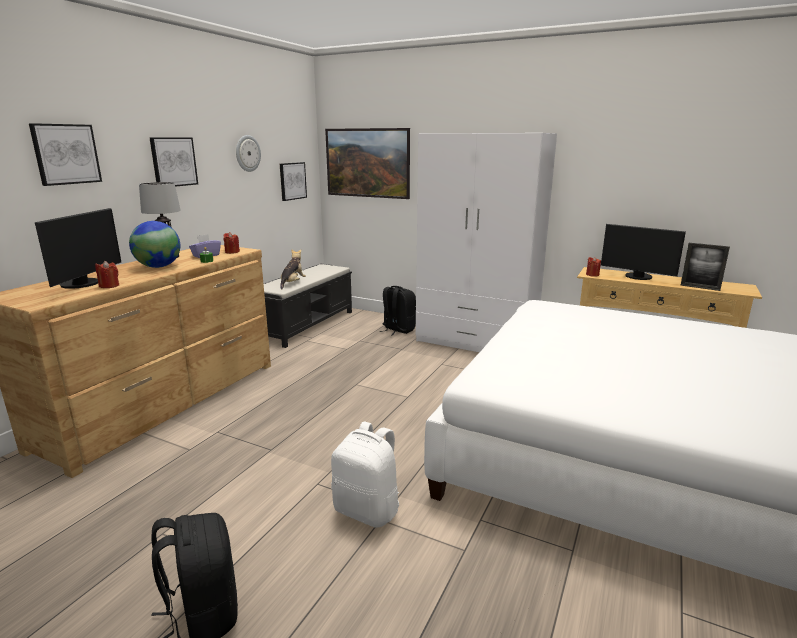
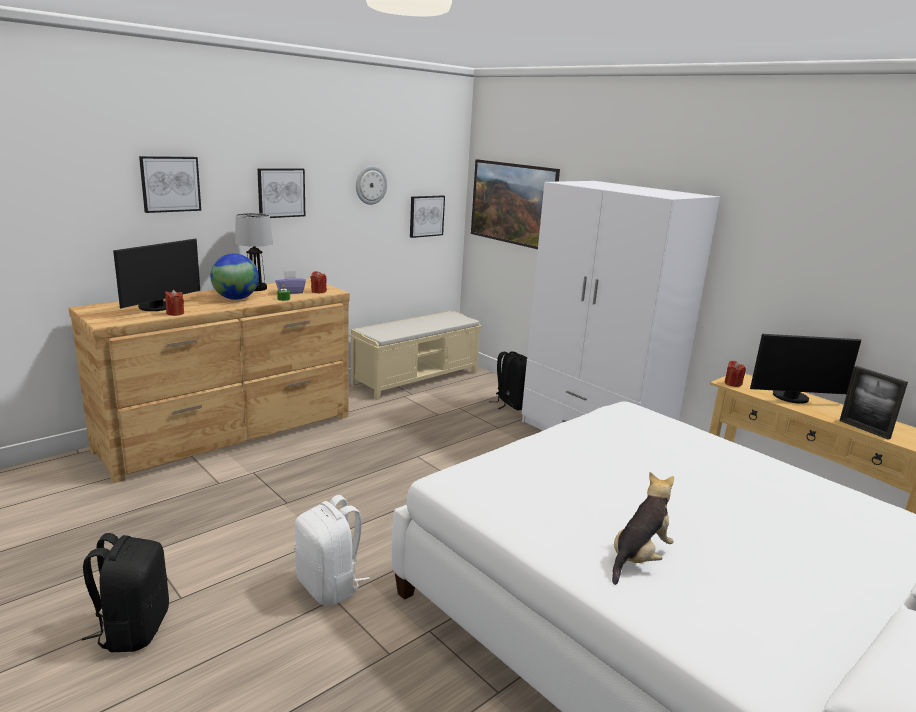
camera: 20 degrees right, 0 degrees up
(292, 283) = (400, 330): plush toy -> plush toy (638, 557)
(306, 325) = (417, 378): black bench -> beige bench
(637, 277) = (792, 398): monitor -> monitor turned 60 degrees counterclockwise

